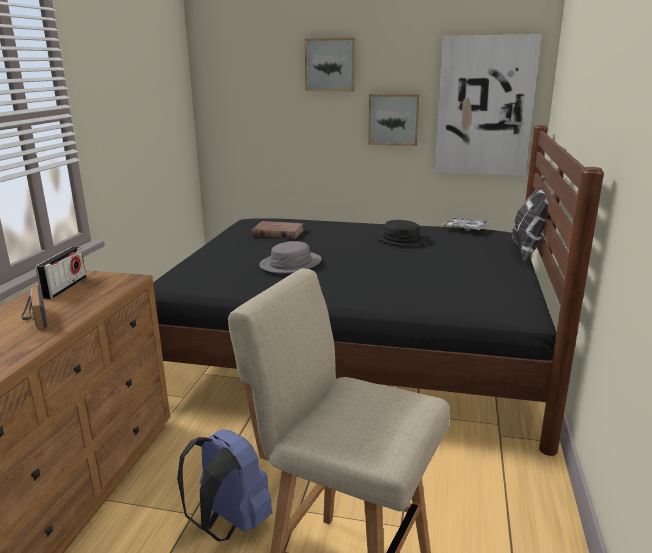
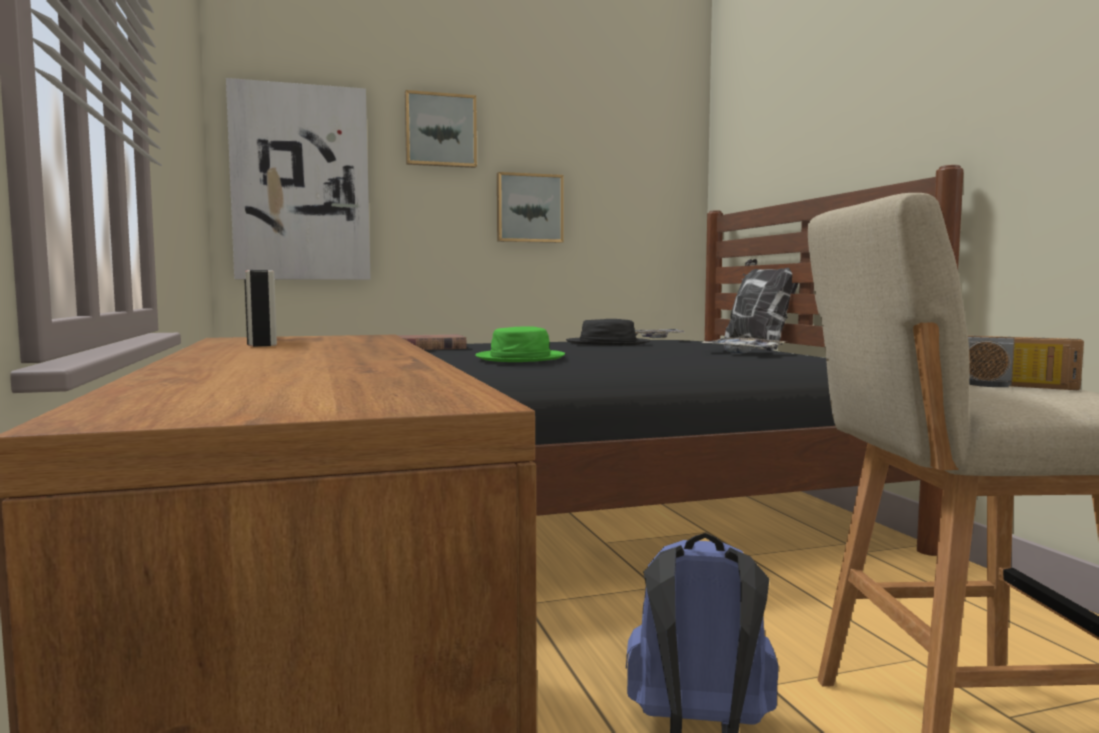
camera: 30 degrees left, 15 degrees down
(34, 319) = (307, 353): radio -> radio (1009, 386)
(291, 264) = (521, 358): grey hat -> green hat
(456, 274) = (744, 352): none -> tray
(484, 107) = (638, 195): picture -> picture (301, 183)

